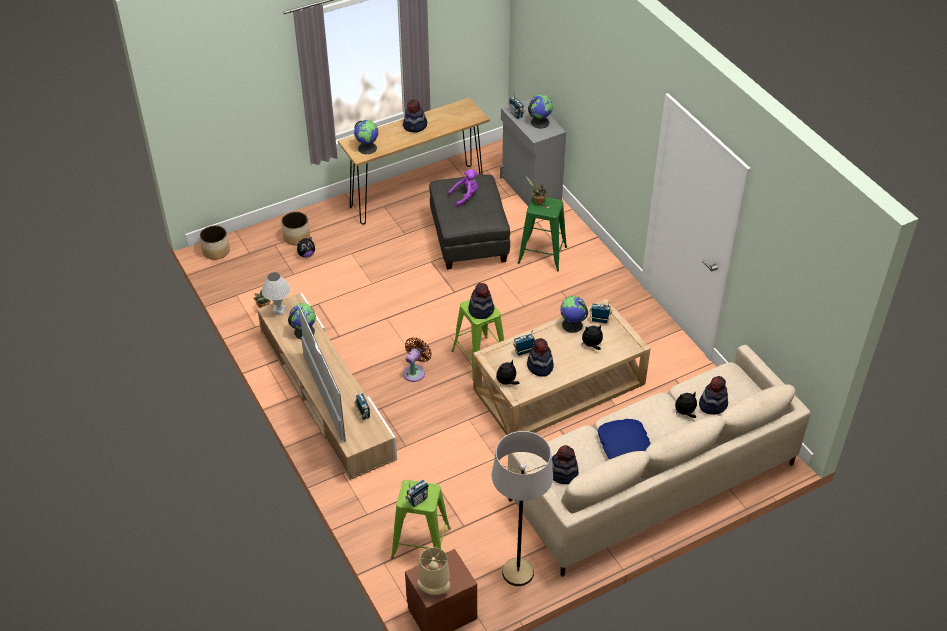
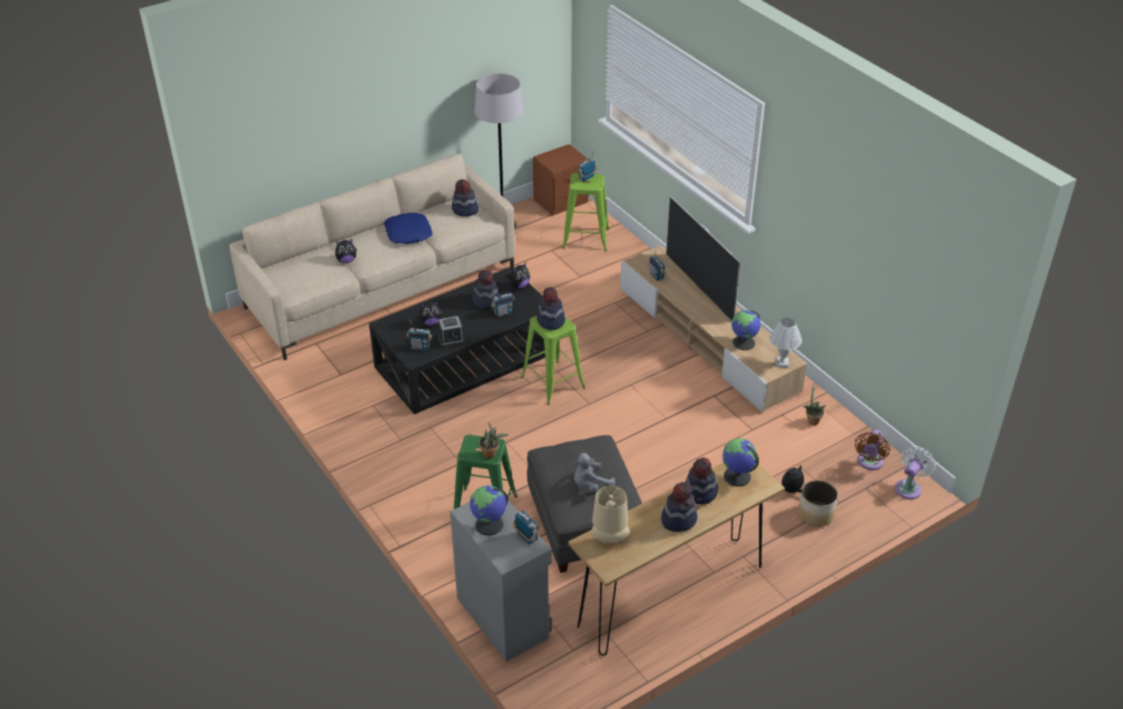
camera: 175 degrees right, 5 degrees down
(216, 251) = (909, 487): planter -> white fan
(415, 371) = (620, 365): brown fan -> brown fan (869, 463)
(434, 590) = (564, 151): beige table lamp -> beige table lamp (609, 541)
(465, 196) = (590, 484): purple plush toy -> grey plush toy
(559, 387) = (465, 359): beige coffee table -> black coffee table
(572, 325) = (451, 339): globe -> alarm clock
(712, 404) = (318, 264): hat -> hat (700, 493)

